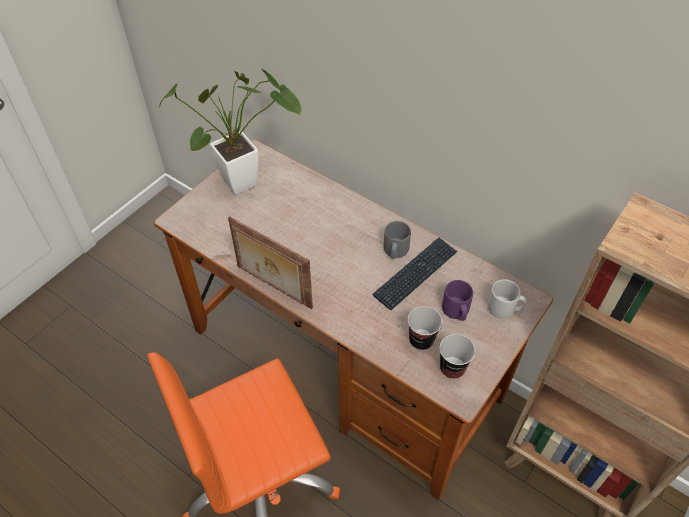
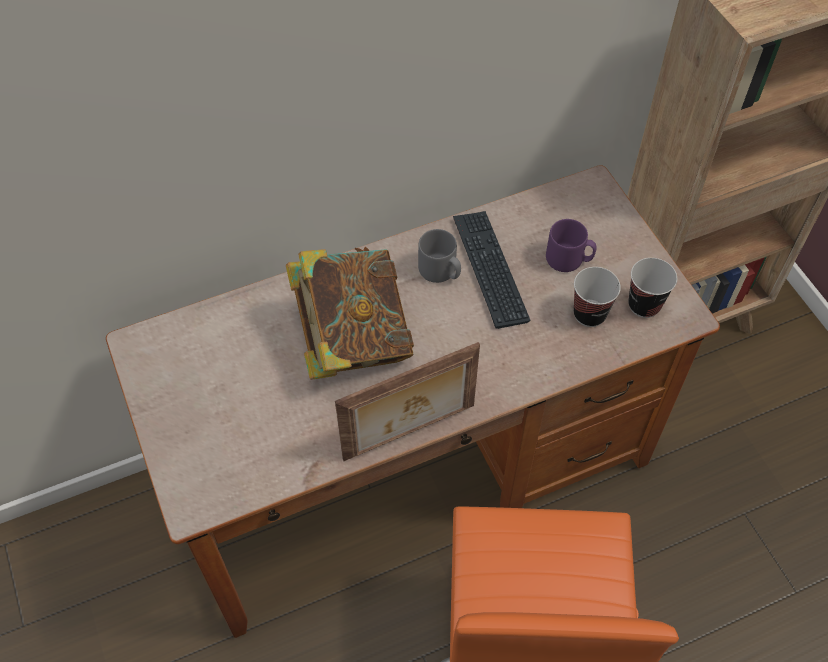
camera: 60 degrees left, 5 degrees up
(247, 181) = (188, 379): potted plant -> none
(318, 233) = (352, 338): none -> book
(504, 308) = (592, 214): grey mug -> none

